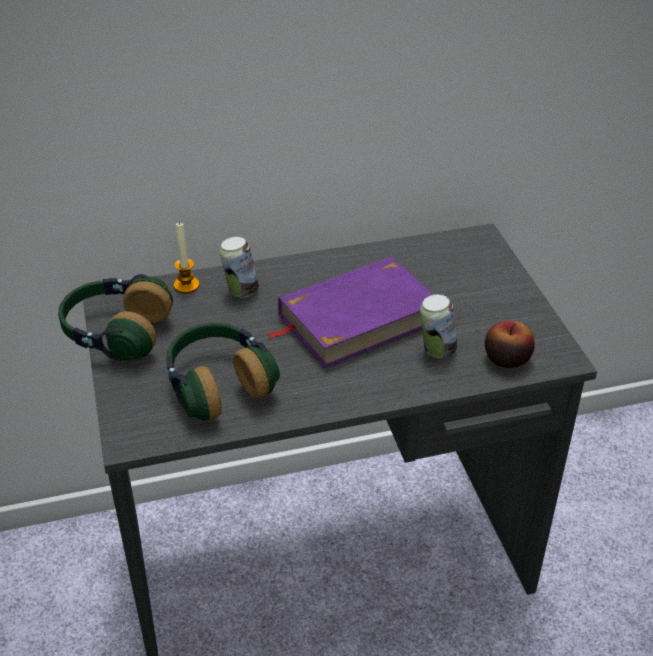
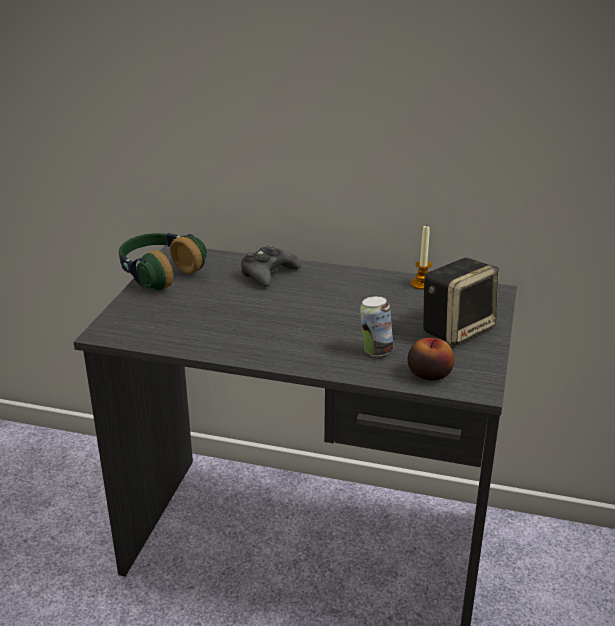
camera: 30 degrees right, 10 degrees down
(186, 285) = (234, 260): candle -> candle (421, 284)
(218, 384) = (193, 321): headphones -> none
(241, 291) = (268, 274): can -> black game controller
(357, 318) = (336, 313): purple book -> none
(486, 295) = (457, 328): none -> speaker

